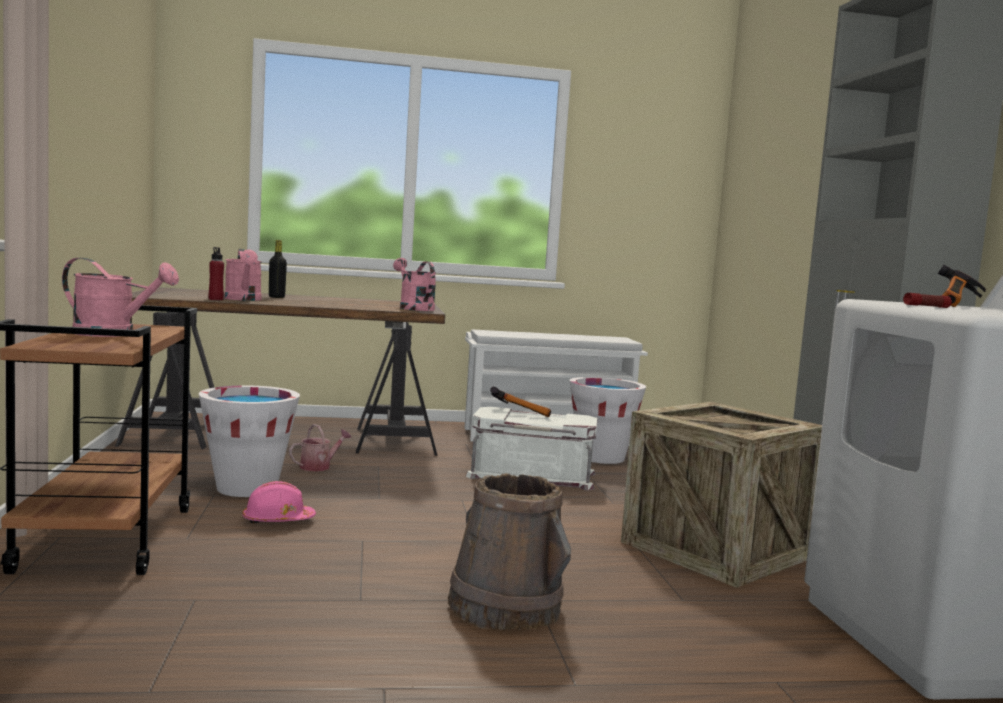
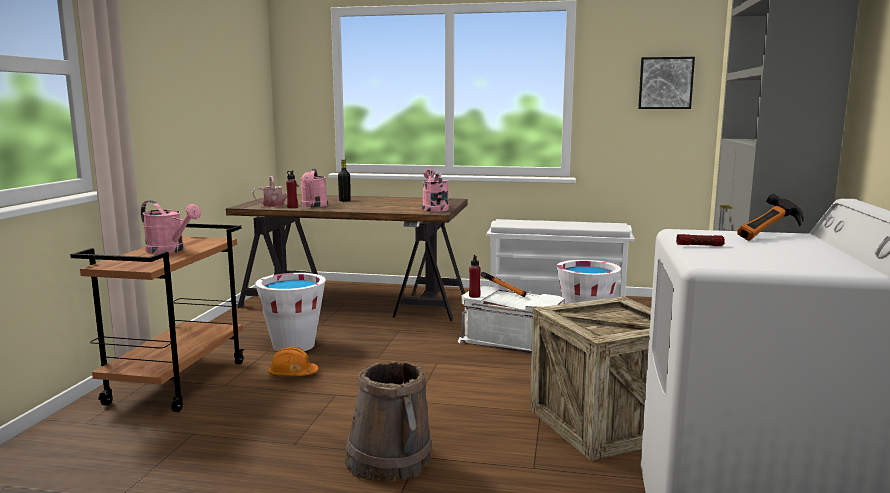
camera: 20 degrees right, 5 degrees up
(277, 520) = (292, 374): pink hard hat -> orange hard hat
(319, 466) = (357, 328): watering can -> watering can (276, 205)
(491, 416) = (474, 296): none -> red bottle
(665, 177) = (665, 83): none -> picture

